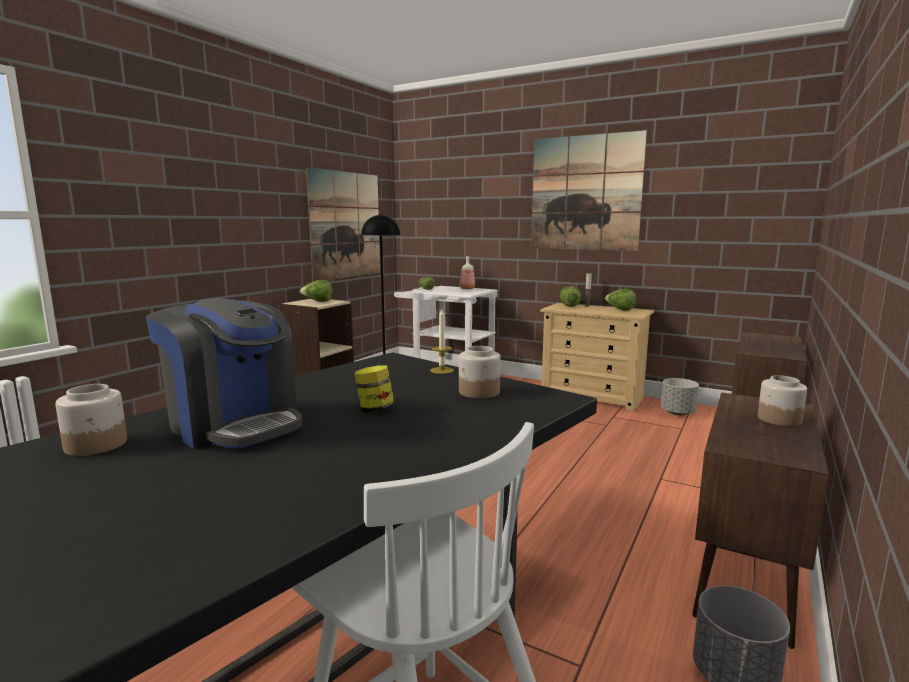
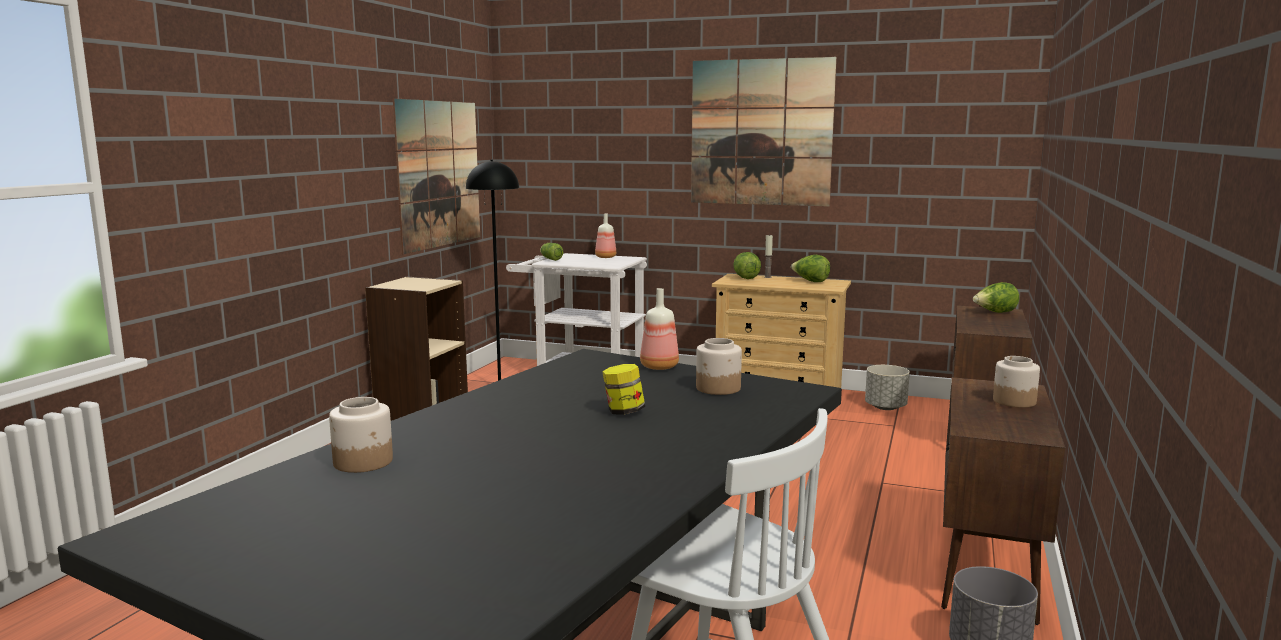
camera: 10 degrees left, 0 degrees up
(234, 424) = (488, 434): coffee machine -> none
(318, 301) = (417, 282): lettuce -> lettuce (995, 313)
(442, 370) = (659, 367): candle -> bottle

